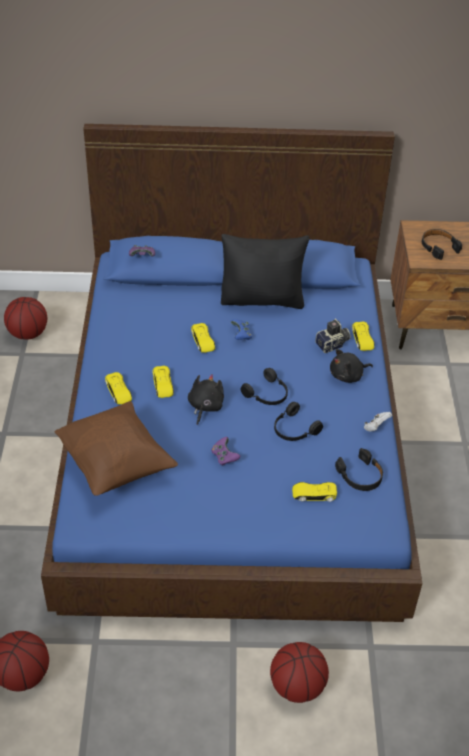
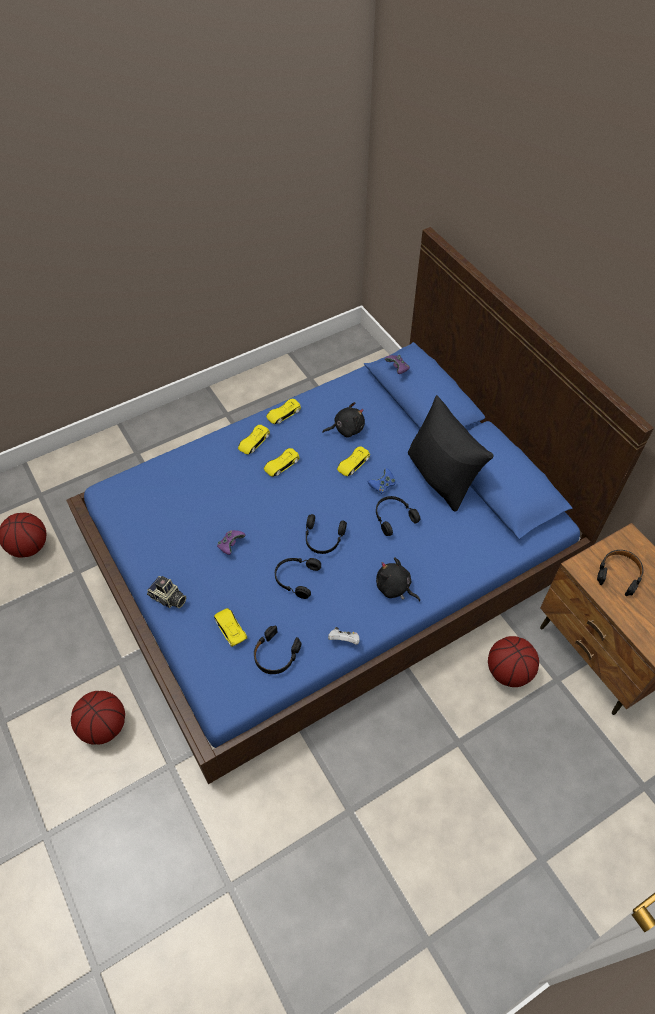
camera: 60 degrees right, 10 degrees up
(28, 333) = (333, 369): basketball -> basketball (508, 671)
(115, 465) = (176, 481): brown pillow -> none
(205, 406) = (277, 504): black plush toy -> black plush toy (346, 429)
(279, 344) = (393, 517): none -> black headphones
(333, 345) = (426, 557): camera -> camera (168, 599)
(362, 339) = (453, 577): yellow toy car -> yellow toy car (283, 414)

